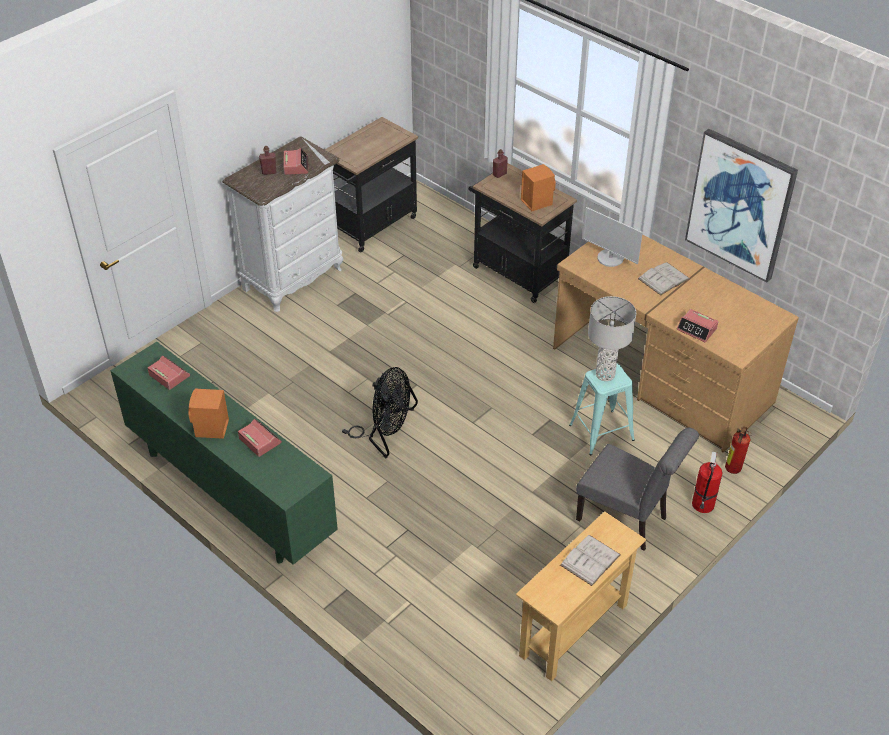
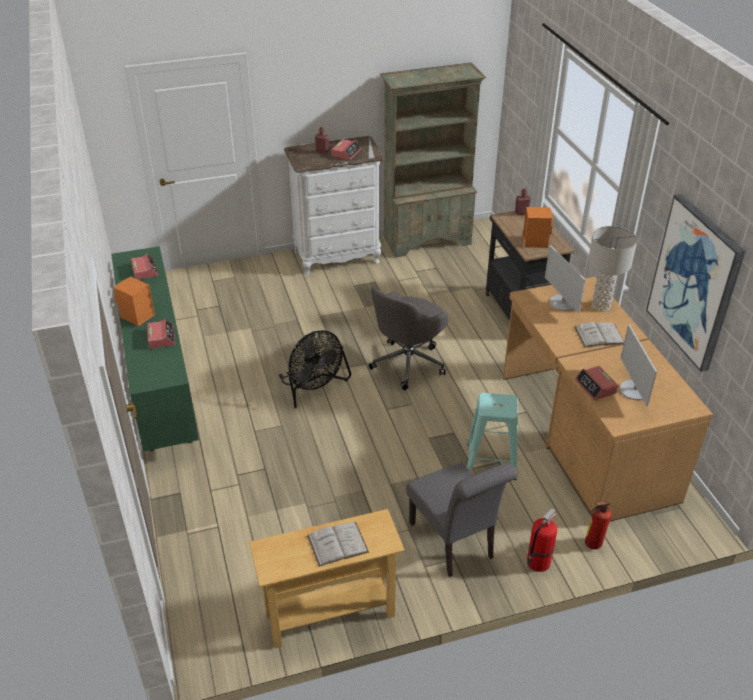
camera: 30 degrees right, 5 degrees down
(370, 226) = (427, 240): black cart -> green bookcase
(457, 369) = (408, 364): none -> grey office chair
(605, 374) = (497, 400): white table lamp -> white table lamp (601, 305)
(728, 320) = (634, 390): none -> monitor

